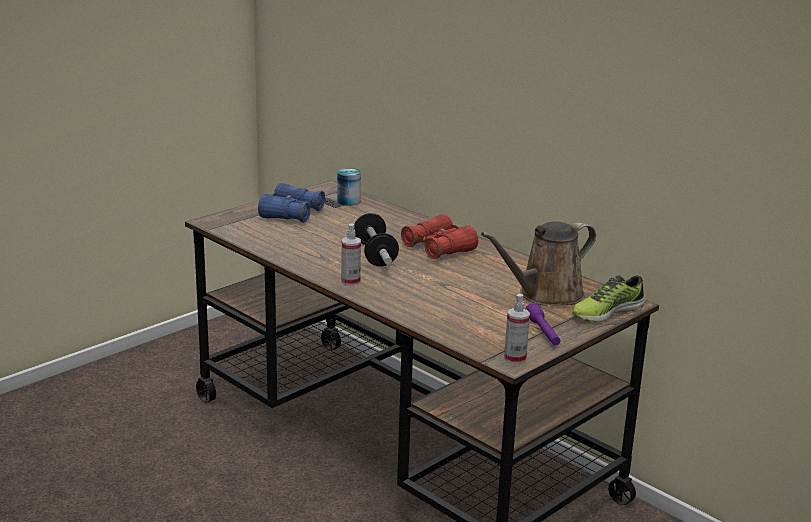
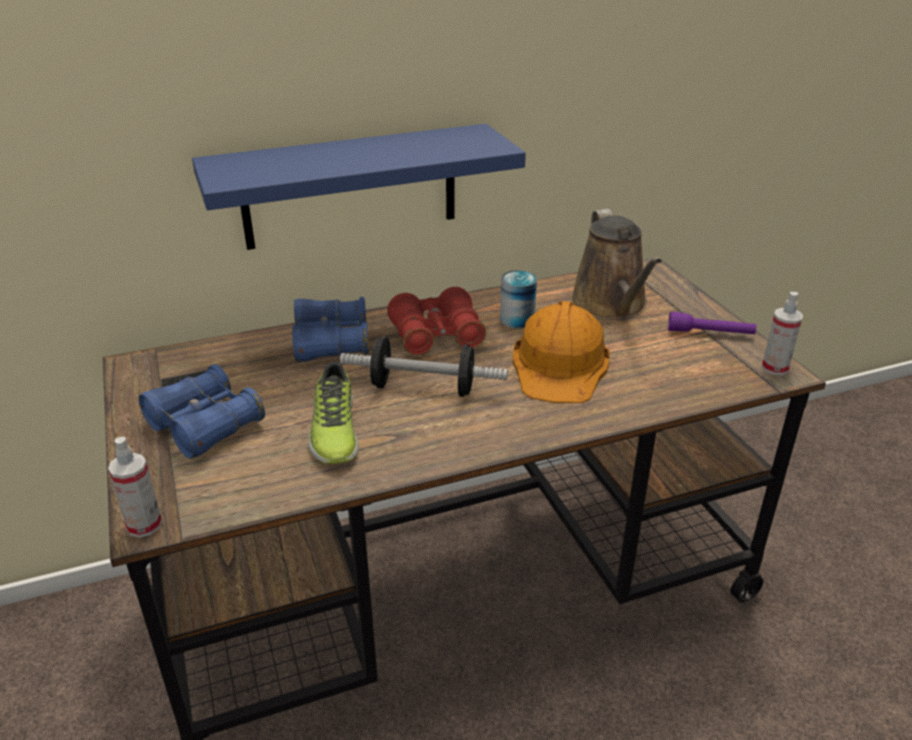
camera: 65 degrees left, 10 degrees up
(348, 201) = (209, 362): can -> can (517, 319)
(350, 281) = (504, 430): spray bottle -> spray bottle (144, 525)
(400, 224) = (331, 342): none -> blue binoculars
(442, 288) = (560, 364): none -> orange hard hat
(458, 136) = (350, 187): none -> blue shelf
(606, 312) = (667, 286): shoe -> shoe (334, 431)

